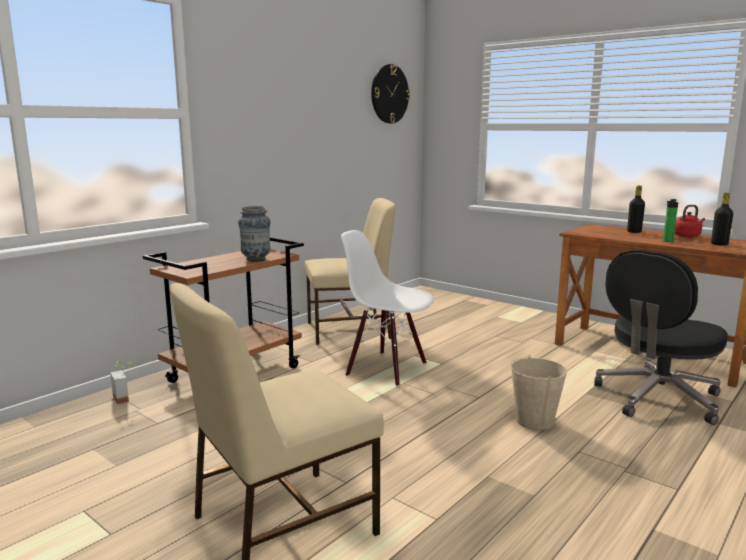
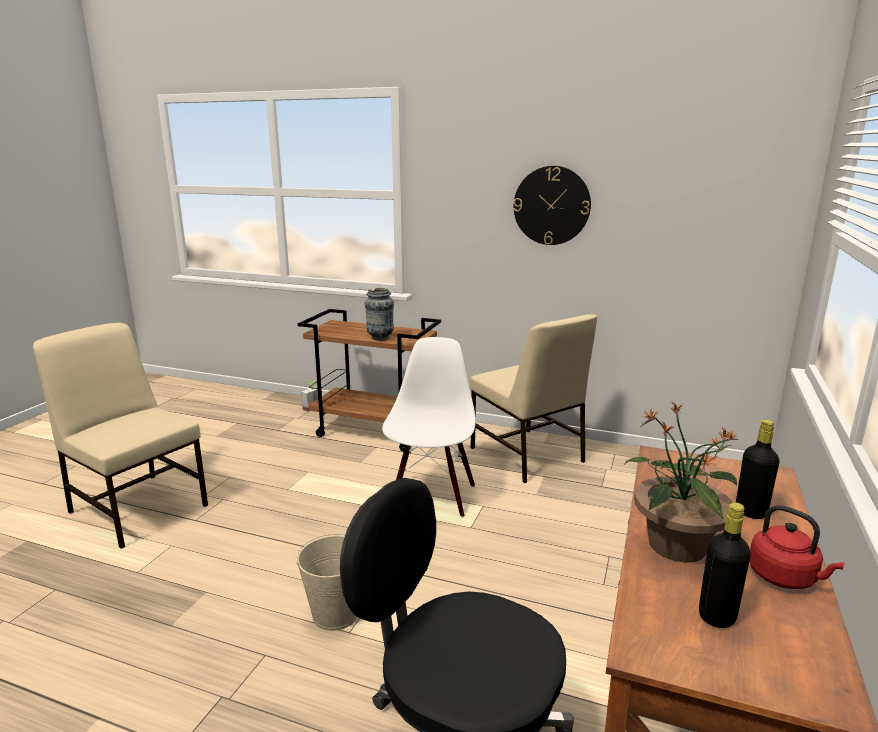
camera: 70 degrees right, 5 degrees up
(389, 94) = (722, 170): wall clock -> wall clock (551, 205)
(667, 241) = (675, 546): bottle -> potted plant

